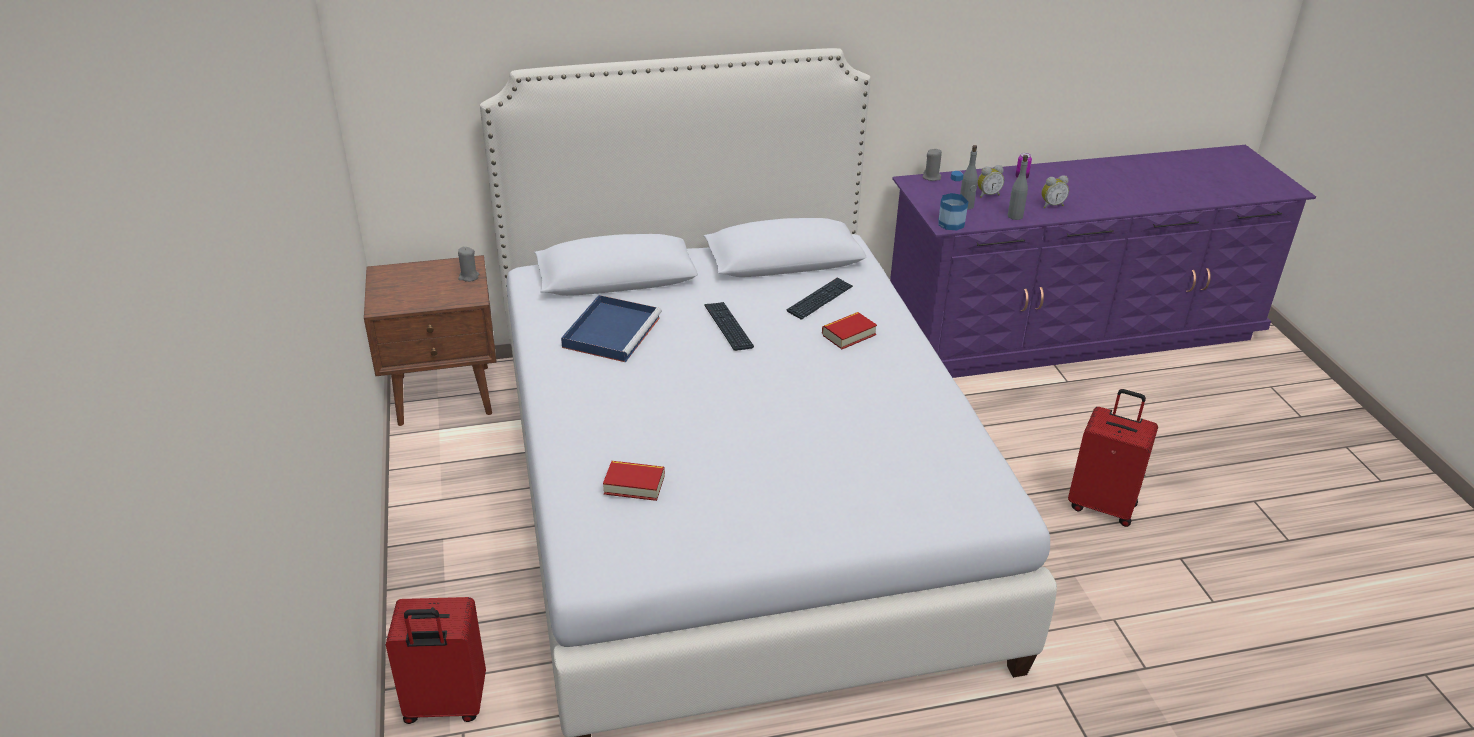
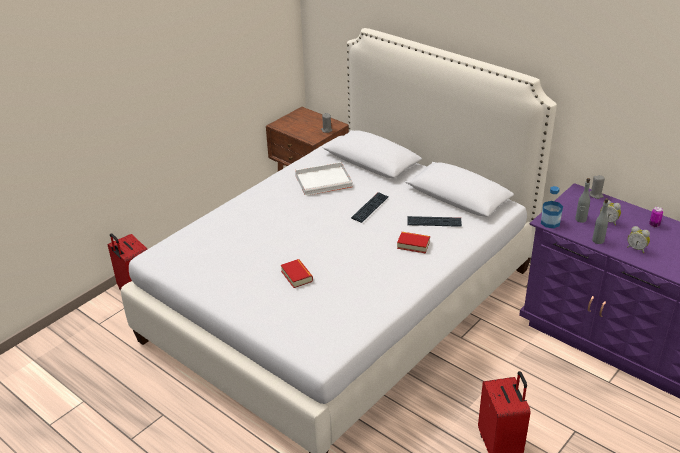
camera: 55 degrees right, 0 degrees up
(612, 331) = (324, 181): blue tray -> white tray
(634, 485) = (216, 239): book -> book (296, 276)

